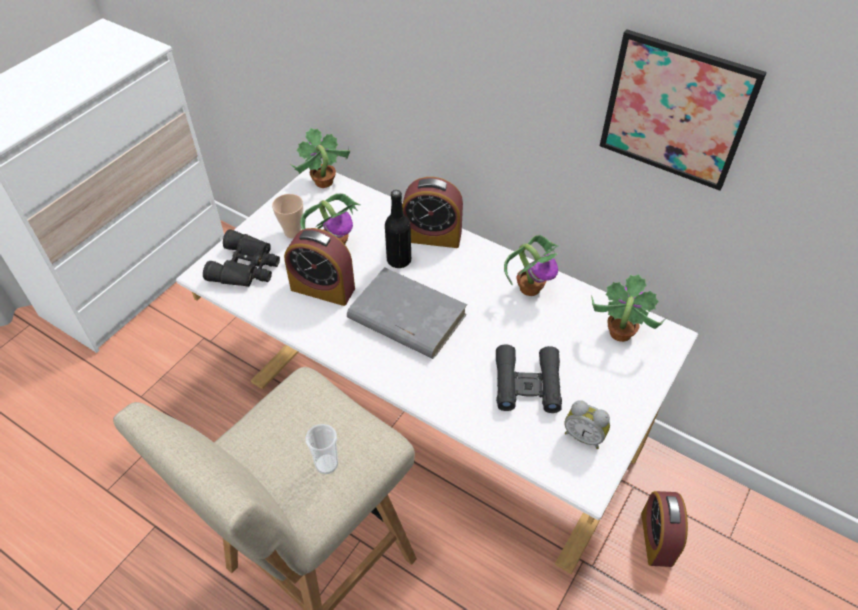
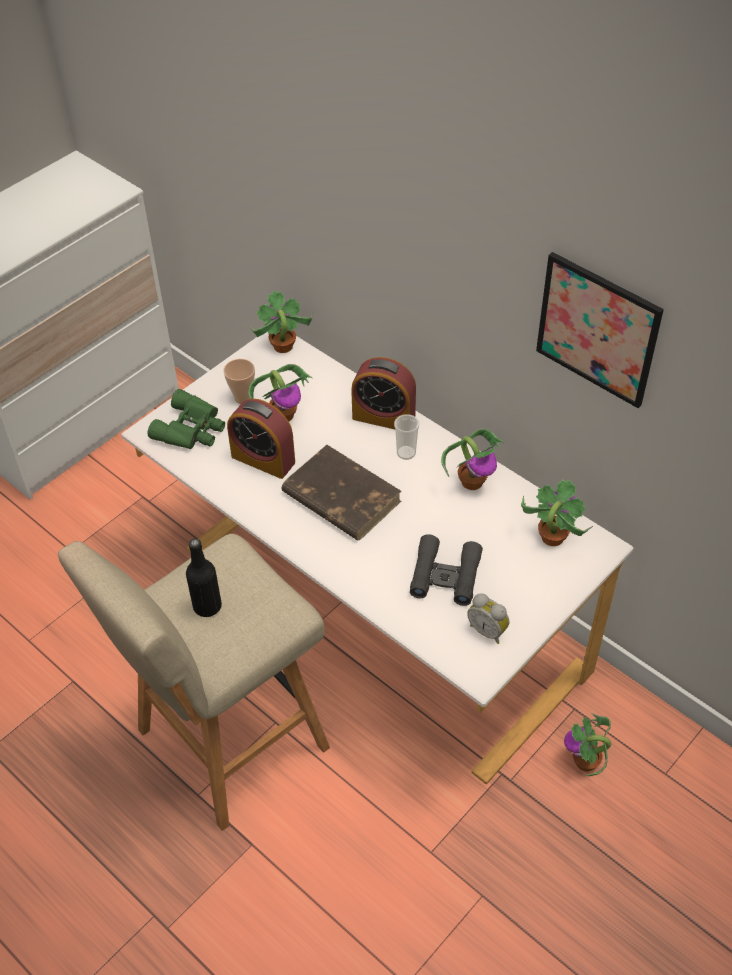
camera: 10 degrees right, 0 degrees up
(247, 267) = (192, 429): black binoculars -> green binoculars
(326, 464) = (238, 624): cup -> cup (406, 453)
(399, 260) = (344, 438): black bottle -> black bottle (207, 606)
(406, 317) = (340, 497): grey book -> brown book
(656, 538) = (586, 763): alarm clock -> potted plant

